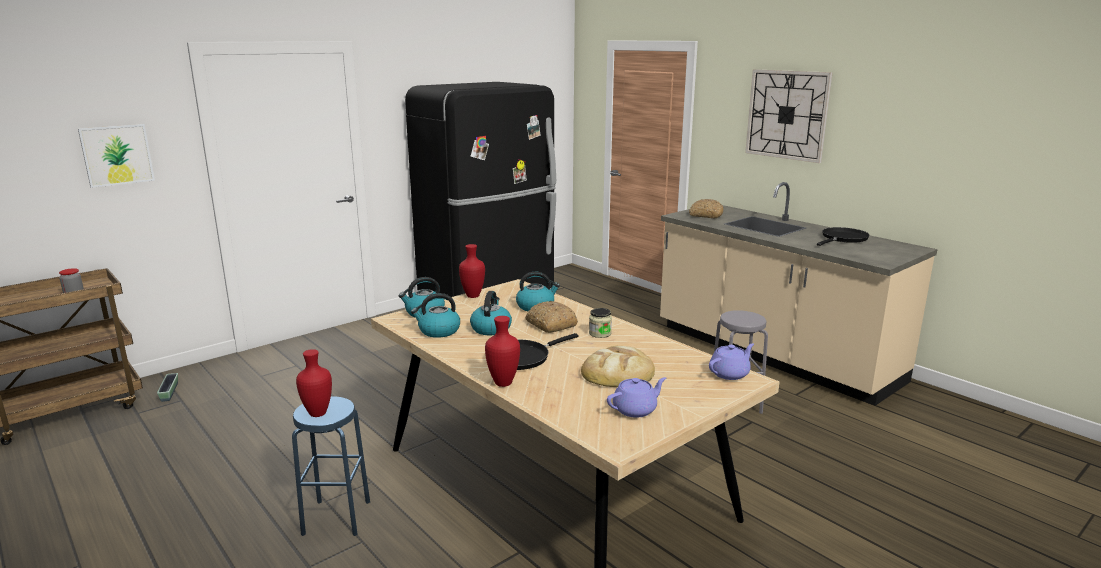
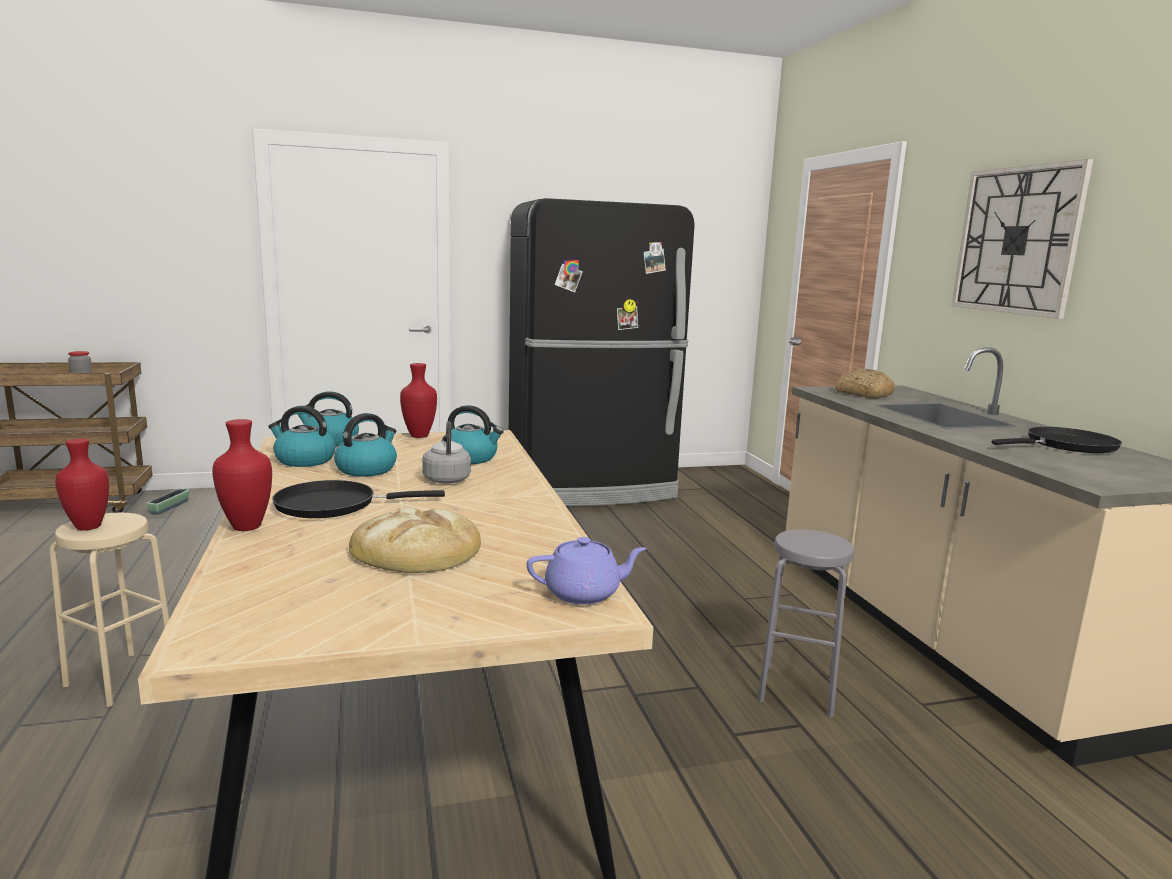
camera: 25 degrees right, 5 degrees down
(117, 155) = (165, 243): picture -> none
(336, 517) = (121, 678): blue stool -> beige stool
(550, 324) = (447, 479): bread -> grey kettle
(600, 333) = (490, 501): jar -> none
(635, 409) = (338, 604): purple teapot -> none

